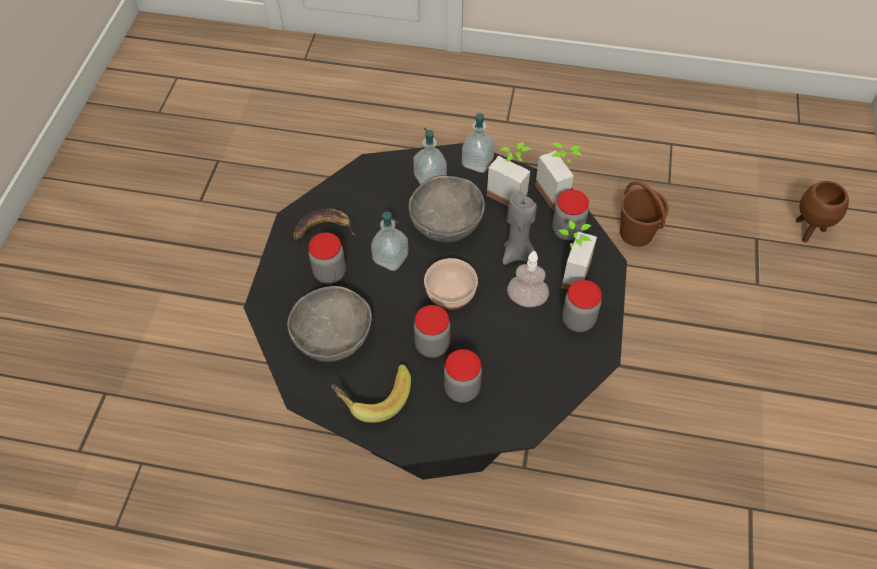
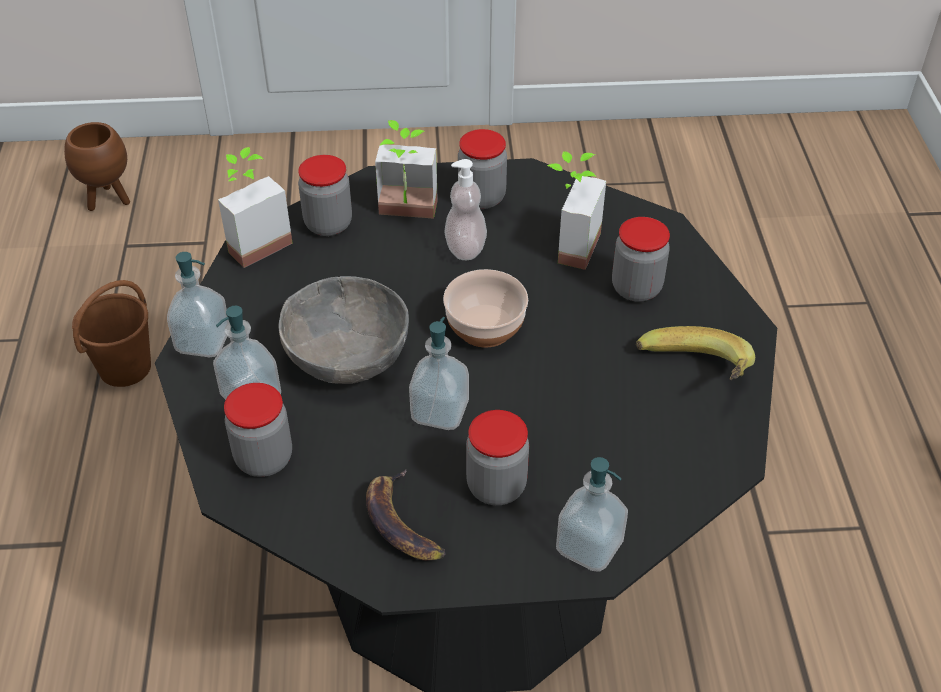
camera: 105 degrees left, 10 degrees down
(276, 304) = (589, 546): none -> soap dispenser
(333, 337) = (618, 448): grey bowl -> none
(432, 345) = (581, 330): jar -> jar (264, 458)
(510, 192) = (264, 292): potted plant -> potted plant (567, 245)
(517, 254) = (387, 268): grey candle -> none

